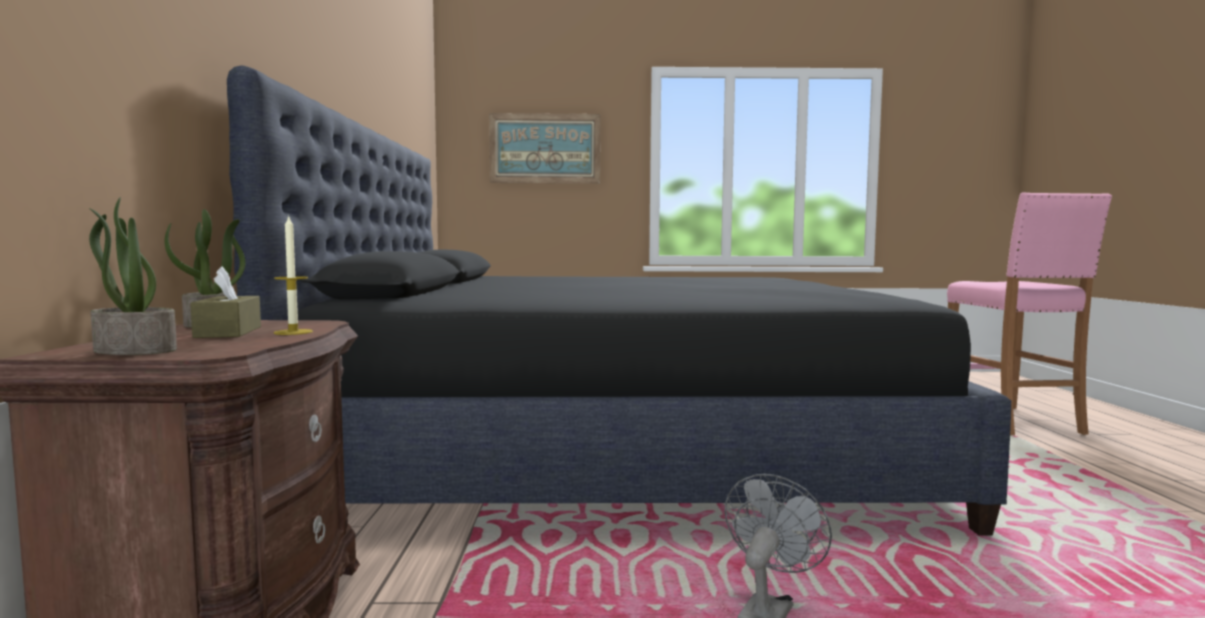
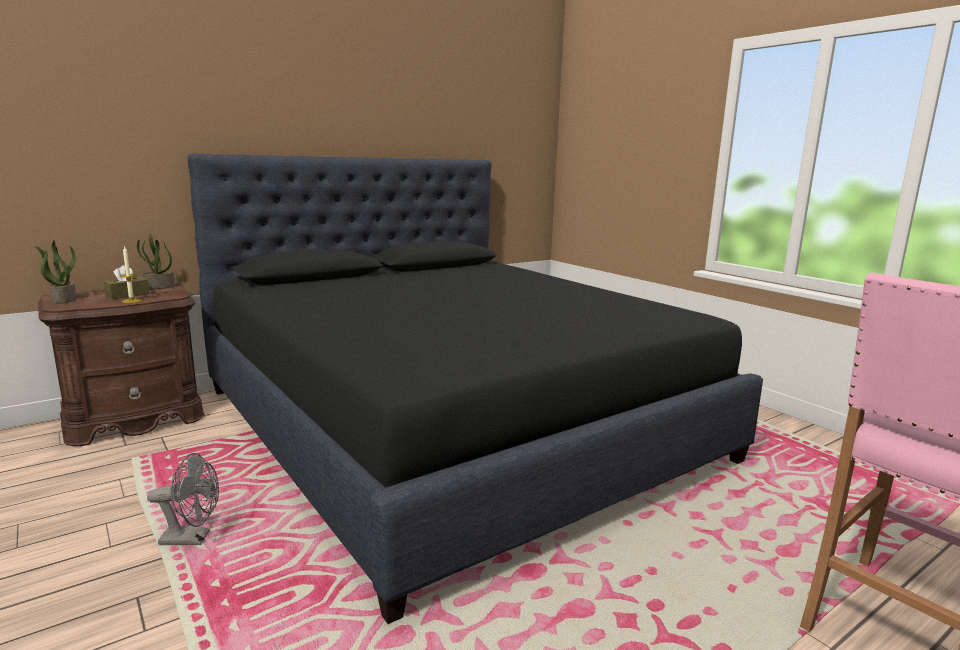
camera: 55 degrees right, 10 degrees up
(545, 148) = (628, 140): picture -> none

